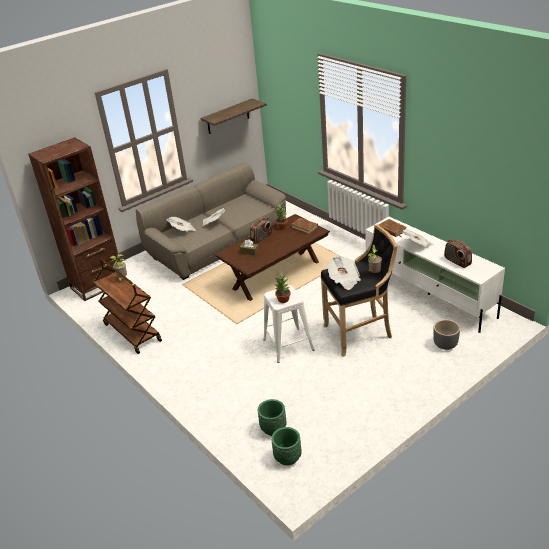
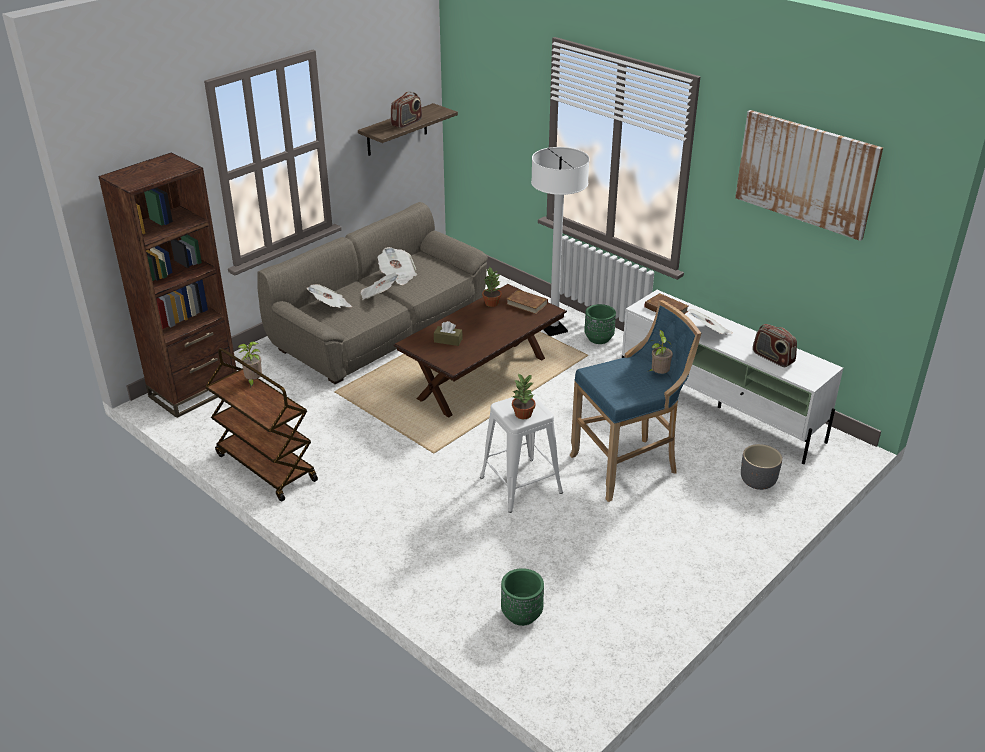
camera: 10 degrees left, 0 degrees up
(261, 237) = (463, 319): radio -> radio (407, 123)
(287, 457) = (552, 658): green planter -> green planter (598, 338)
(328, 243) = (554, 329): none -> white floor lamp
(344, 280) = (615, 384): newspaper -> newspaper (397, 275)
(360, 333) = (628, 466): black stool -> blue stool
(474, 137) = (805, 173): none -> picture

